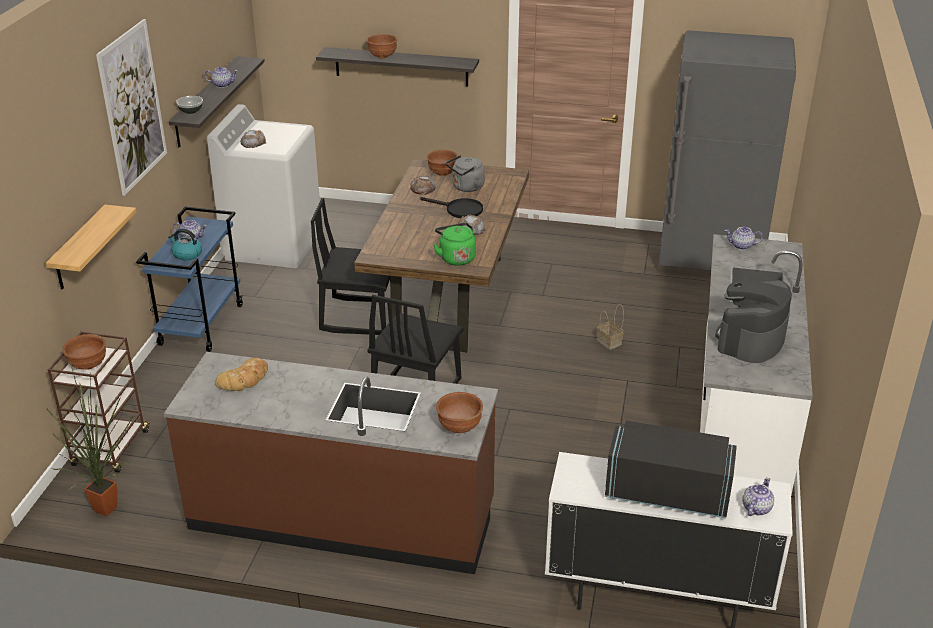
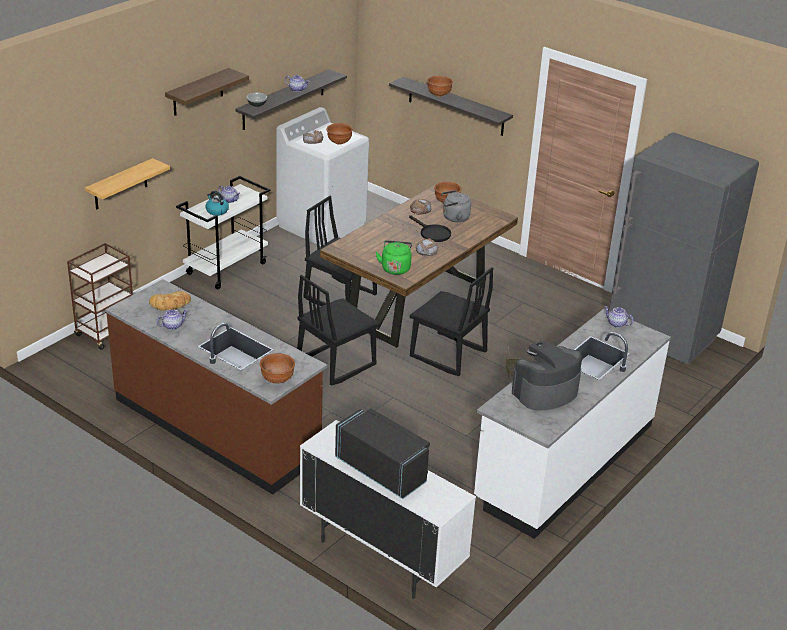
camera: 25 degrees right, 0 degrees up
(88, 365) = (97, 267): brown bowl -> brown bowl (339, 142)
(109, 507) = (80, 369): potted plant -> none
(133, 107) = (198, 92): picture -> shelf
(201, 324) = (226, 268): blue cart -> white cart
(526, 342) = (447, 355): none -> black chair
(756, 508) = (433, 501): teapot -> teapot (173, 326)

